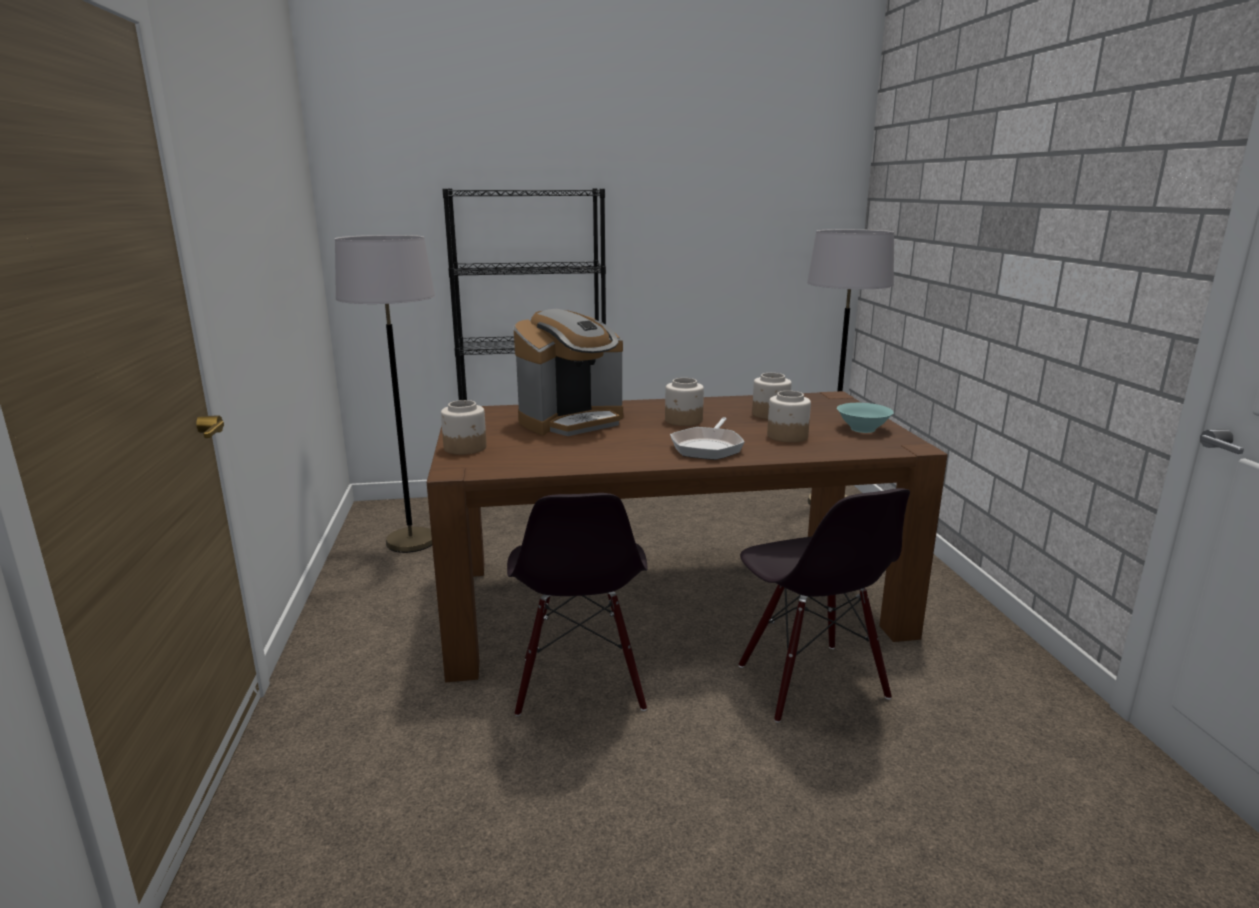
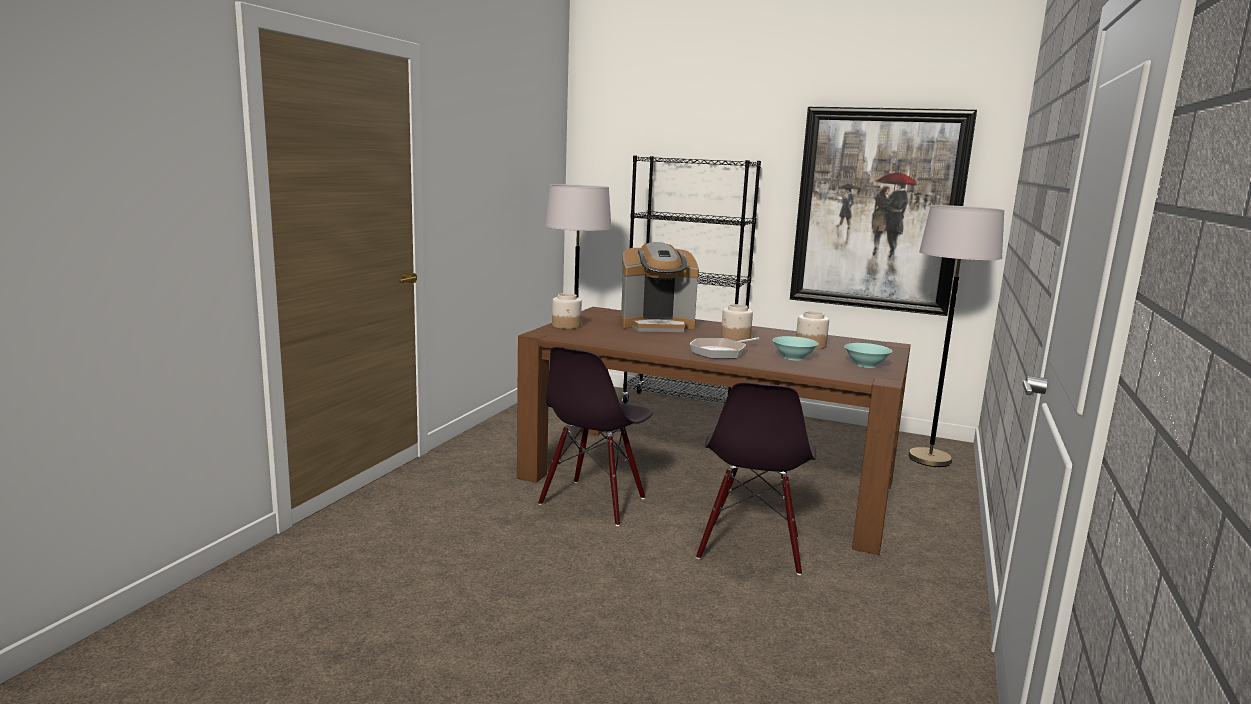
camera: 30 degrees right, 5 degrees down
(733, 240) = (877, 210): none -> picture
(786, 436) = (793, 357): jar -> turquoise bowl

